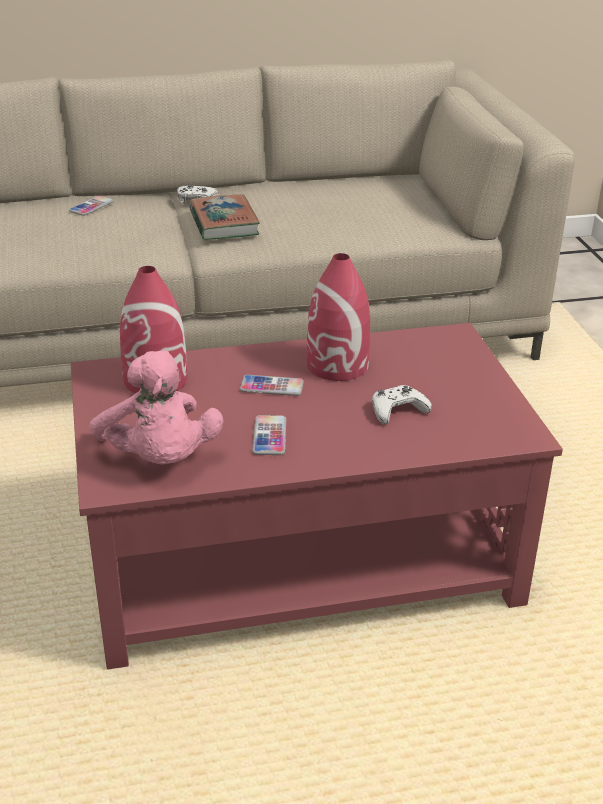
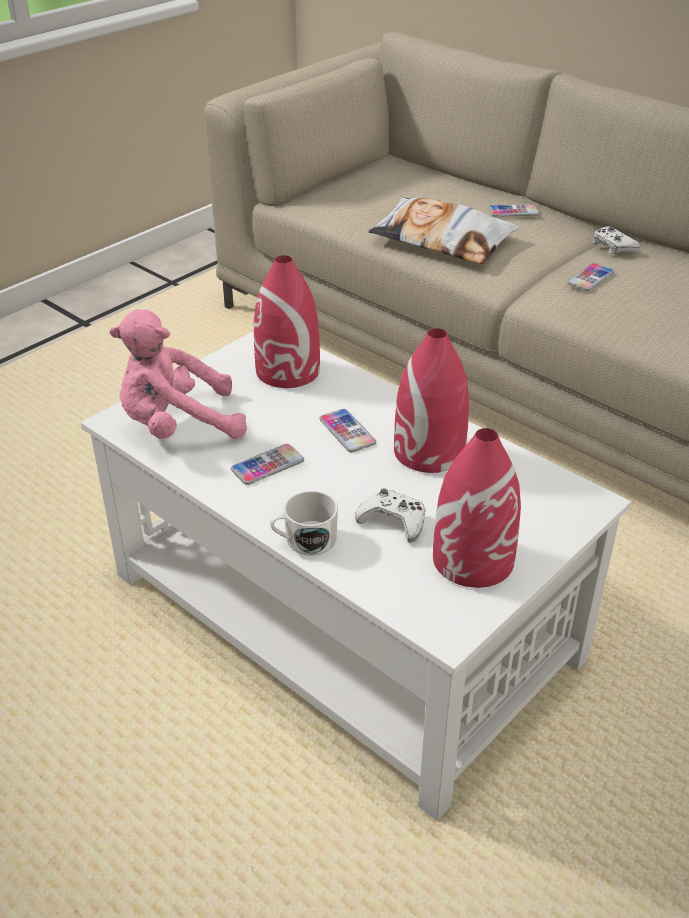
camera: 55 degrees right, 5 degrees up
(79, 247) = (442, 240): none -> pillow
(160, 459) = (177, 426): pink plush toy -> pink plush toy turned 45 degrees clockwise
(224, 223) = (590, 278): book -> phone
(297, 558) = (341, 614): red coffee table -> white coffee table
(378, 454) = (304, 540): none -> white mug
(468, 397) = (473, 559): none -> red vase

